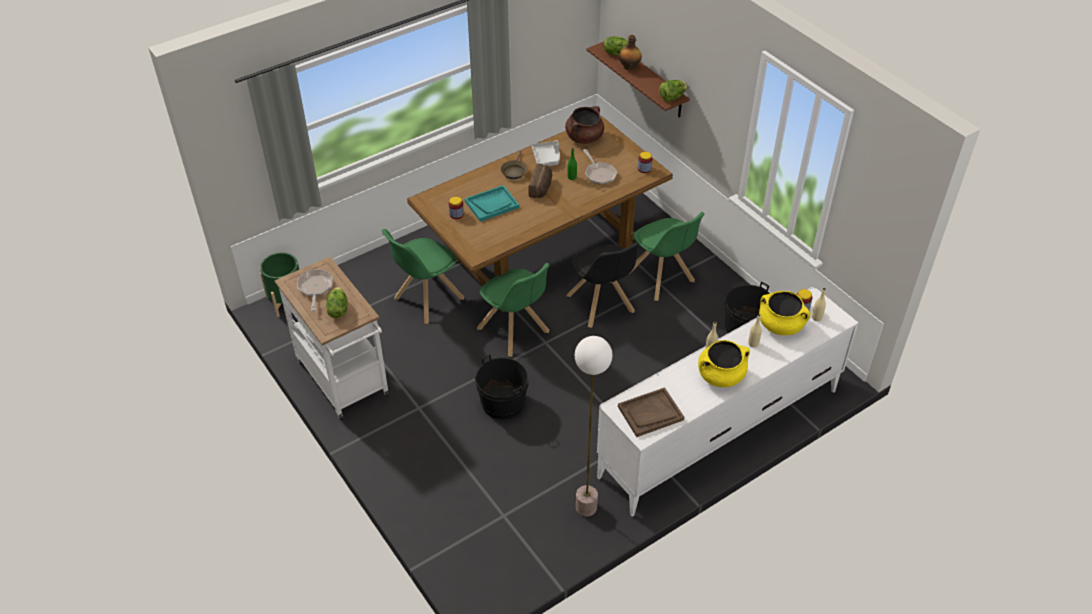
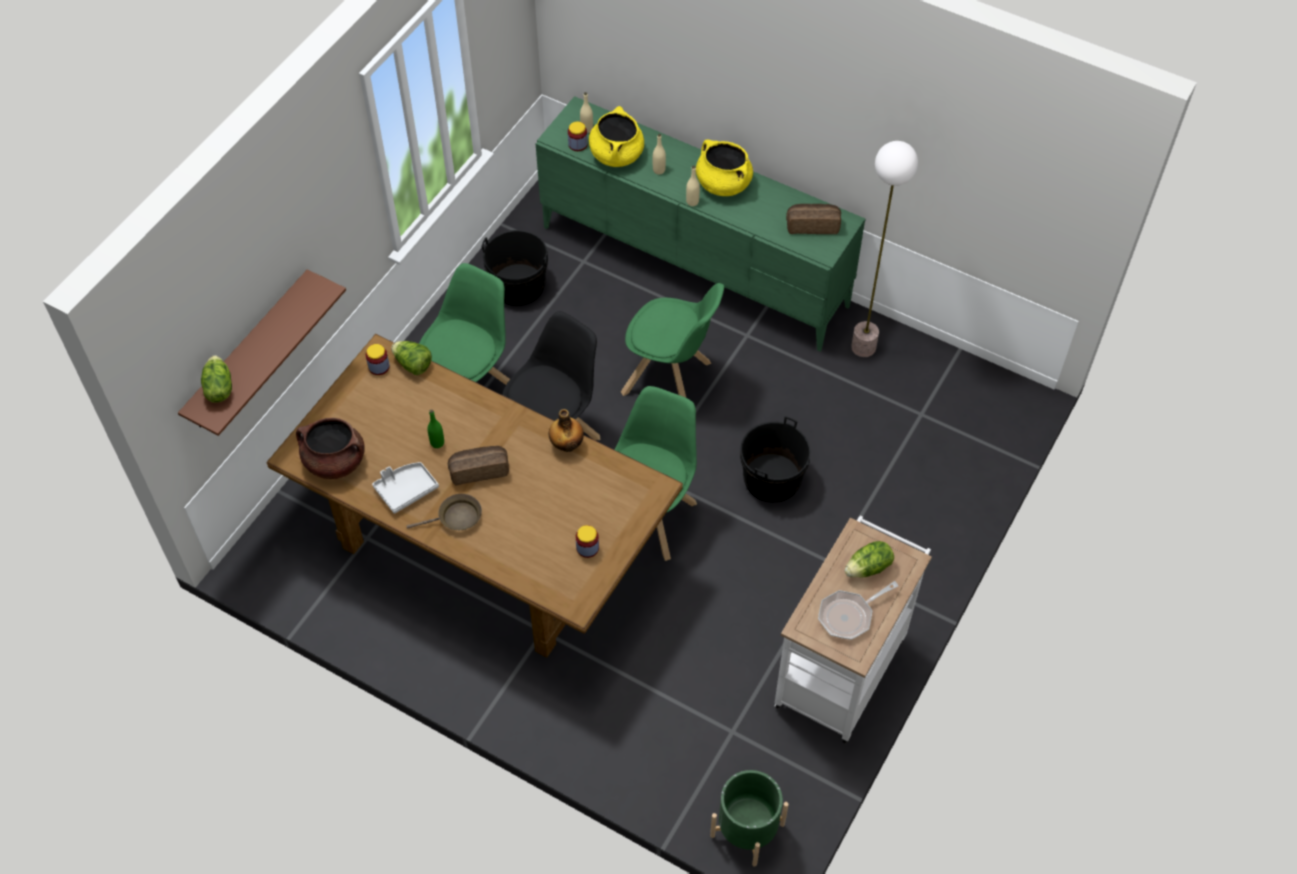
camera: 115 degrees left, 10 degrees up
(426, 300) = (648, 645): green chair -> green chair (671, 379)
(492, 204) = (544, 514): turquoise tray -> none
(599, 174) = (414, 414): frying pan -> none
(629, 67) = (253, 360): bottle -> bottle (567, 444)
(650, 413) = (812, 225): brown tray -> bread
(672, 97) = (313, 288): lettuce -> lettuce (413, 365)
(719, 434) = (696, 266): white cabinet -> green cabinet

